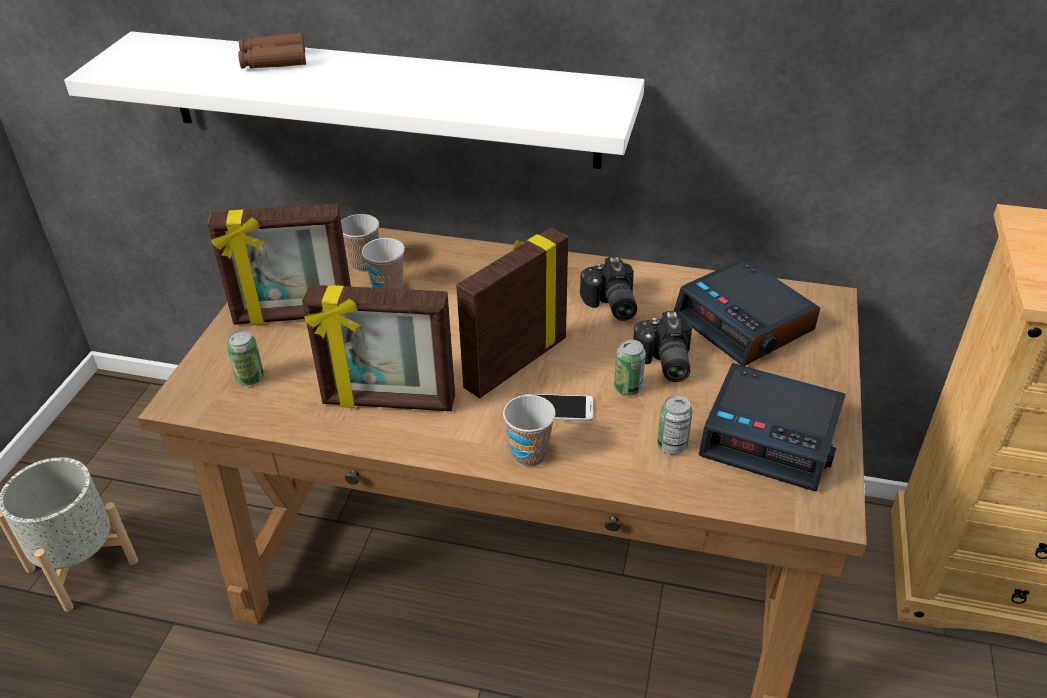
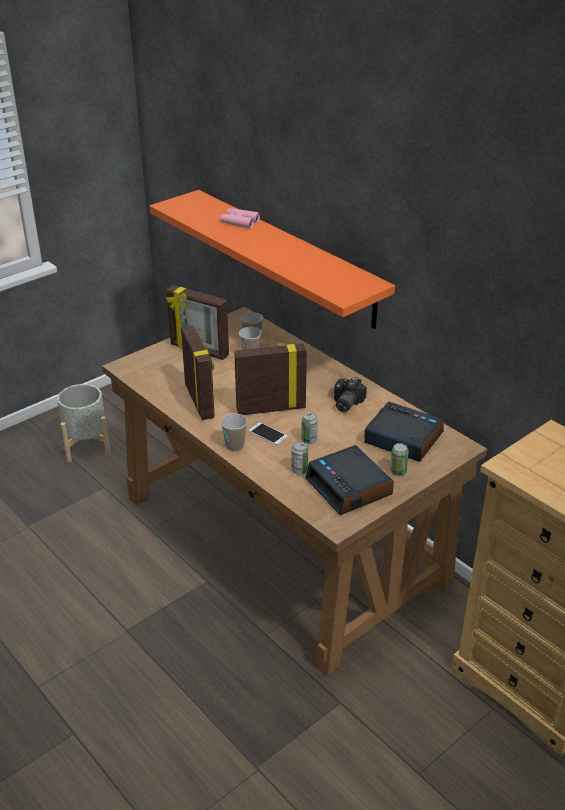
camera: 35 degrees right, 5 degrees down
(250, 378) = (156, 368): can -> can (398, 472)
(273, 60) = (239, 222): brown binoculars -> pink binoculars
(379, 99) = (287, 257): white shelf -> orange shelf
(388, 403) = (200, 401): picture frame -> picture frame turned 150 degrees counterclockwise
(663, 363) = (338, 437): camera -> none
(745, 323) = (402, 438): alarm clock -> alarm clock turned 120 degrees clockwise

